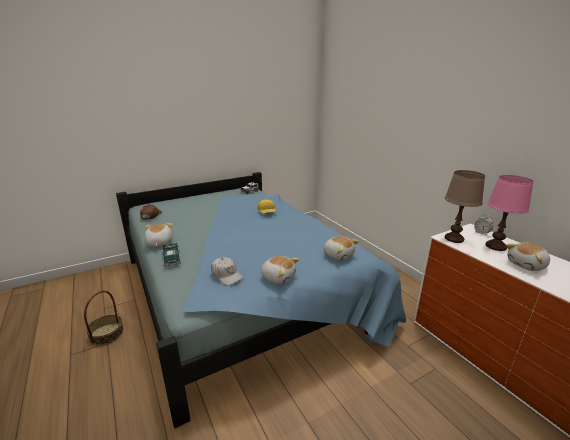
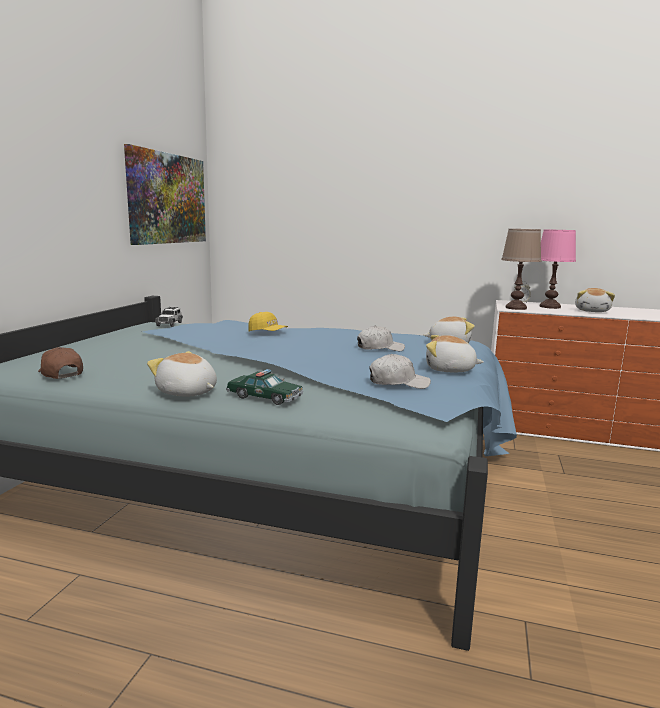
camera: 45 degrees left, 10 degrees down
(106, 334) = (120, 645): basket -> none
(278, 116) = (167, 199): none -> picture
(278, 277) = (450, 370): plush toy -> plush toy turned 150 degrees counterclockwise
(288, 244) = (380, 348): none -> white cap

